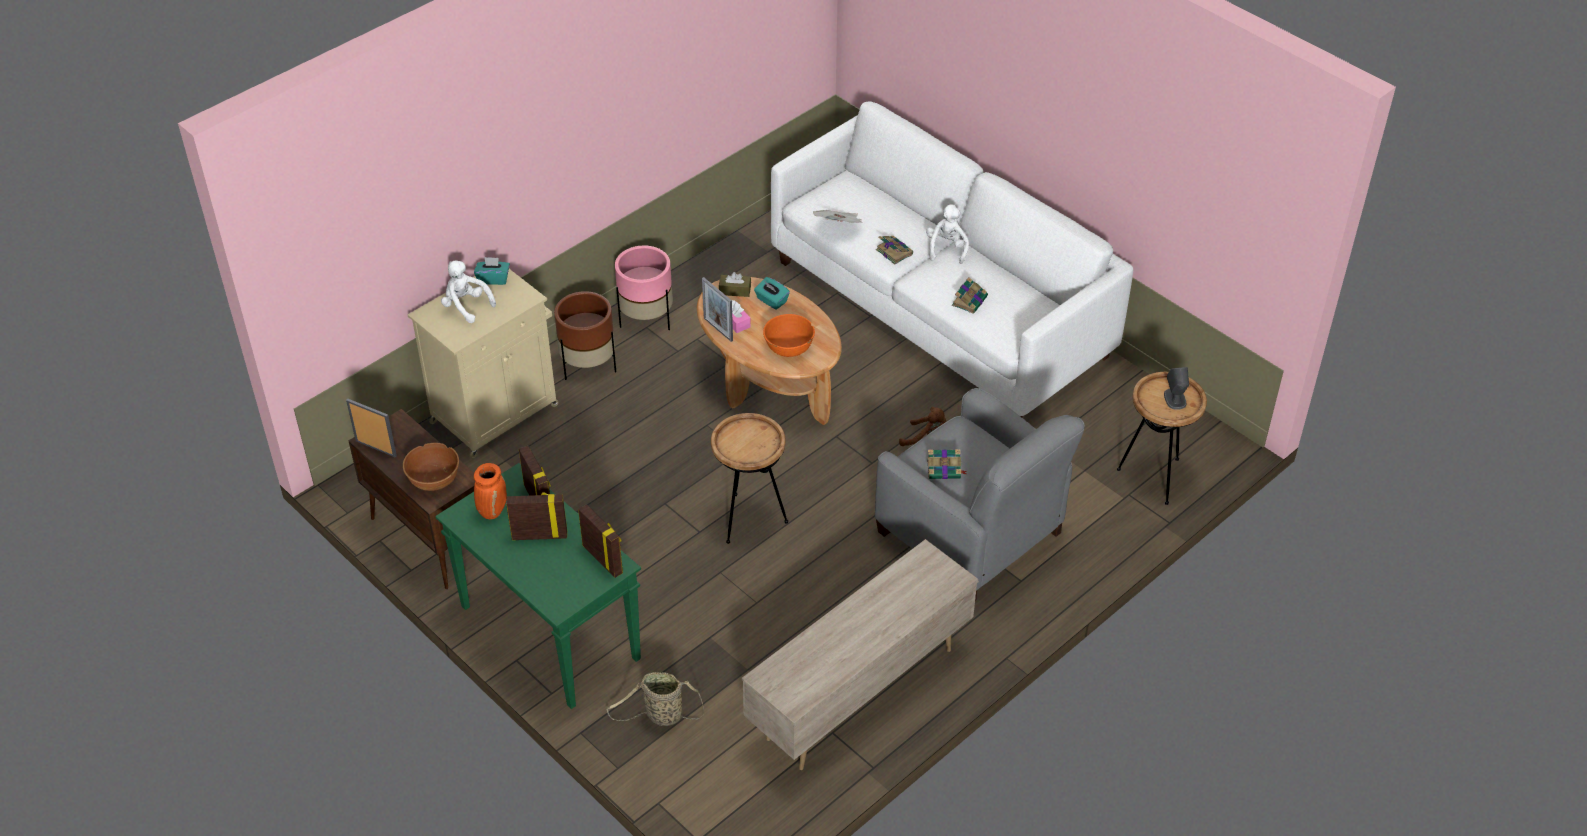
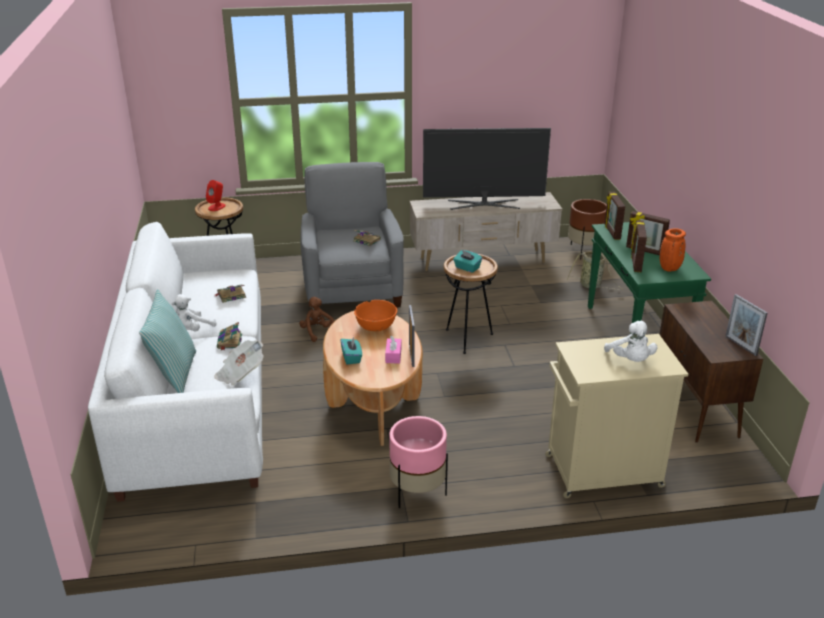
camera: 145 degrees left, 15 degrees down
(434, 480) = (701, 315): brown bowl -> none
(493, 279) = (593, 371): turquoise tissue box -> turquoise tissue box (467, 268)
(588, 365) = (498, 475): brown planter -> brown planter (584, 251)
(735, 290) = (369, 375): brown tissue box -> none
(864, 626) = (484, 204): none -> television
(894, 203) = (174, 373): none -> pillow
(1175, 399) = (217, 207): grey speaker -> red speaker

